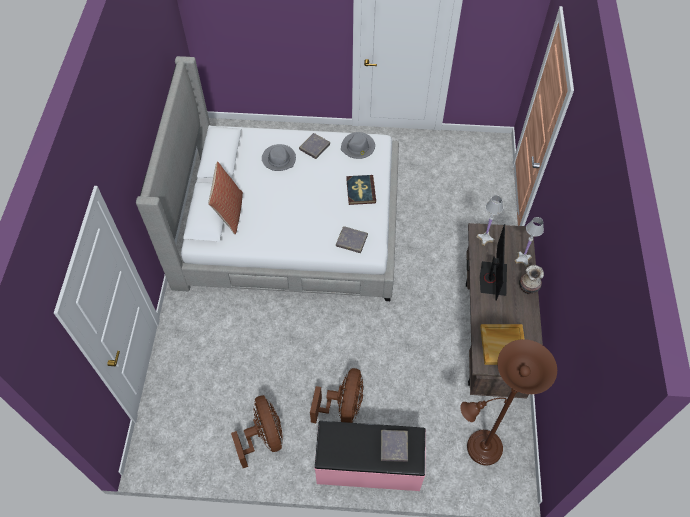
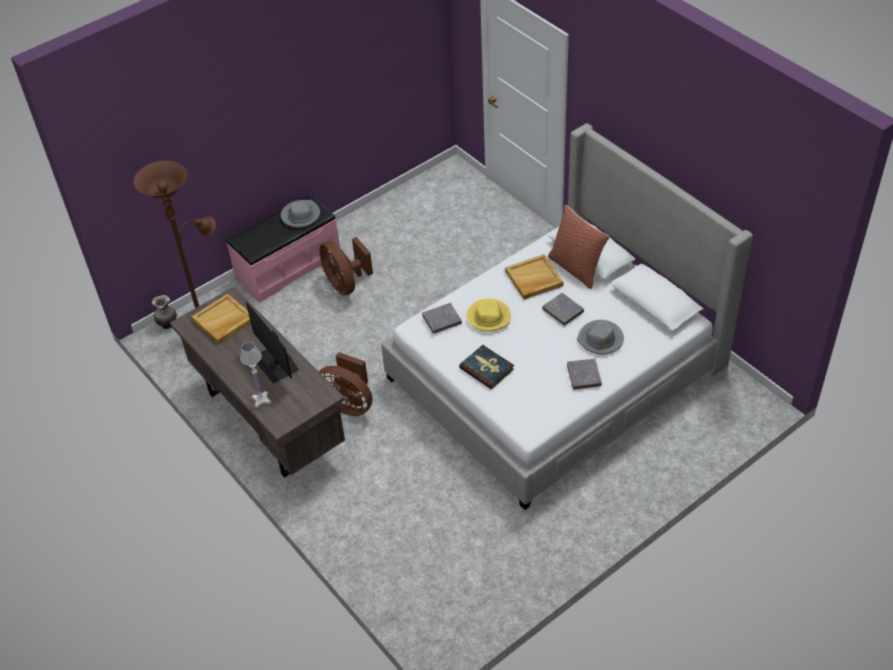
camera: 140 degrees right, 10 degrees down
(264, 225) = (534, 279): none -> beige tray
(264, 437) = (384, 229): brown fan -> brown fan (348, 404)
(322, 220) = (488, 317): none -> yellow hat
(358, 147) = (542, 408): grey hat -> grey hat (300, 215)
(394, 446) = (263, 237): grey book -> grey book (563, 311)
(485, 238) = (314, 393): white table lamp -> none
(528, 288) = (235, 378): vase -> vase (167, 324)

